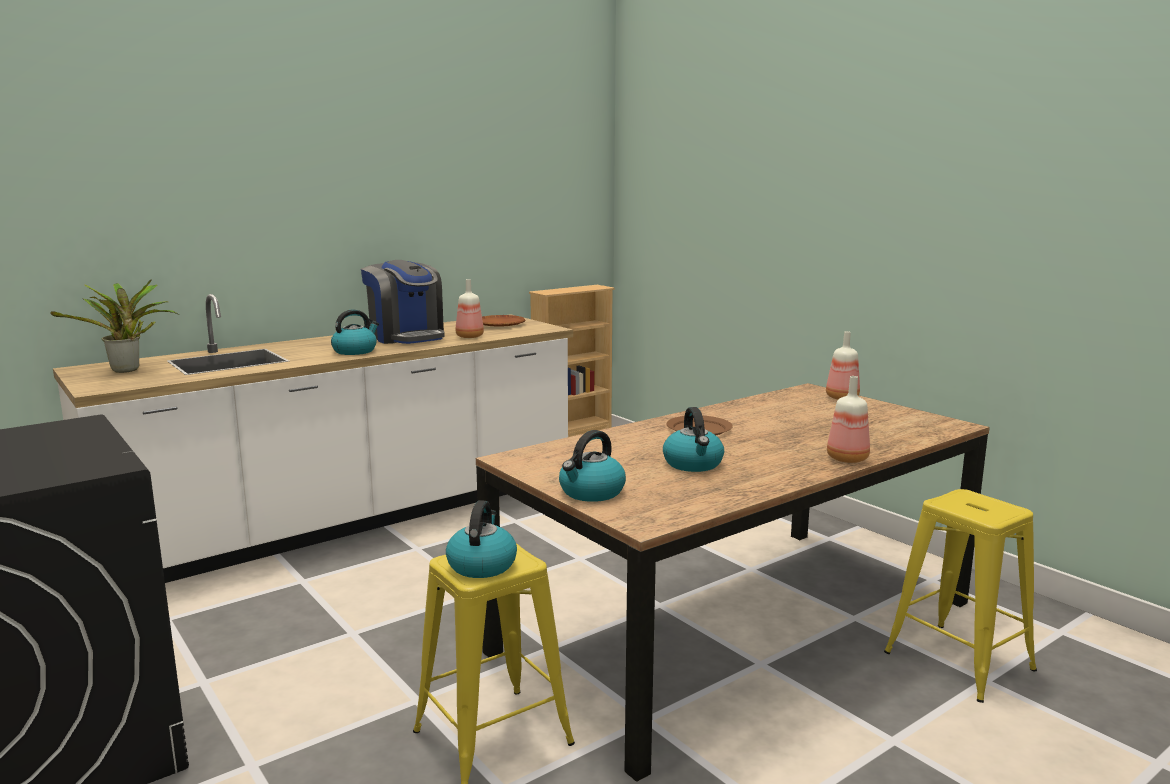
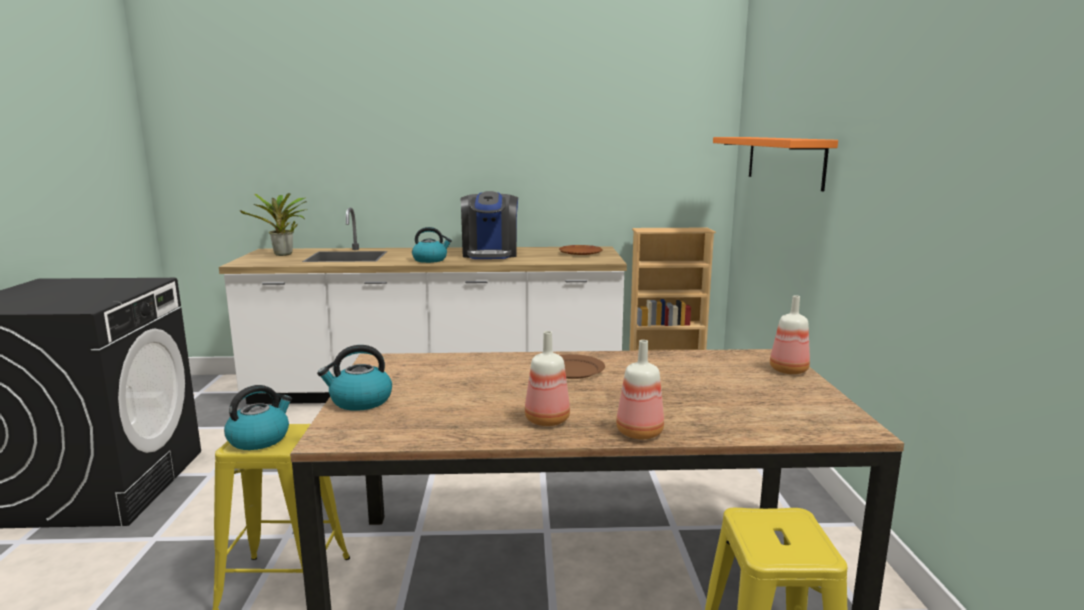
camera: 35 degrees right, 0 degrees up
(468, 336) = (531, 259): bottle -> bottle (545, 420)
(693, 464) = (489, 399): kettle -> none
(707, 212) = (784, 160): none -> orange shelf

